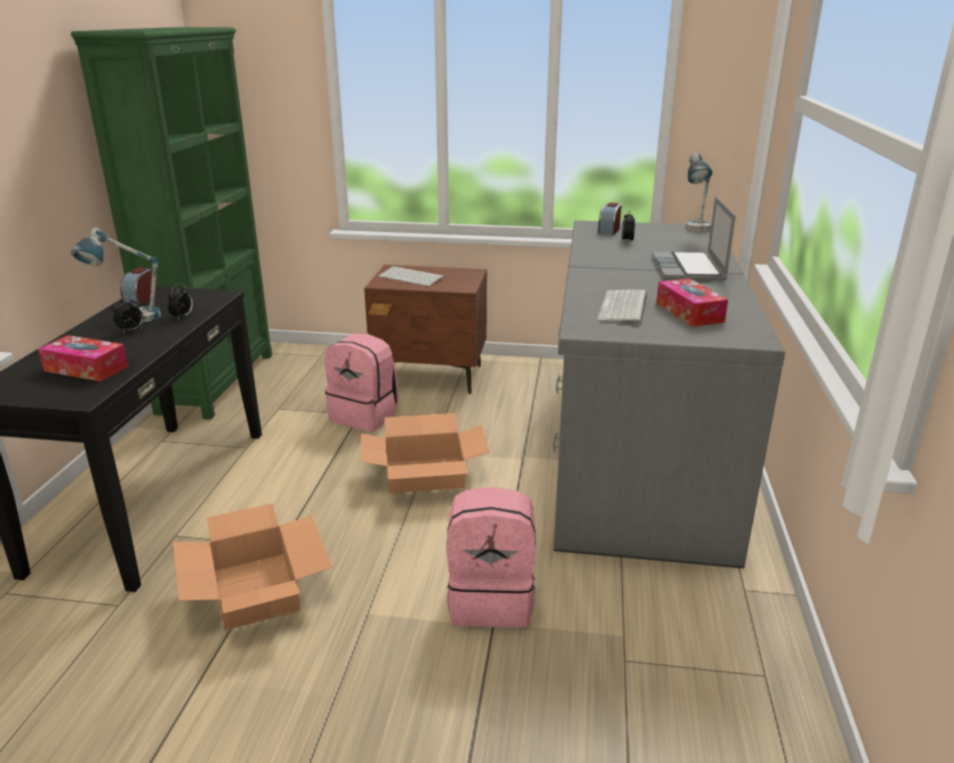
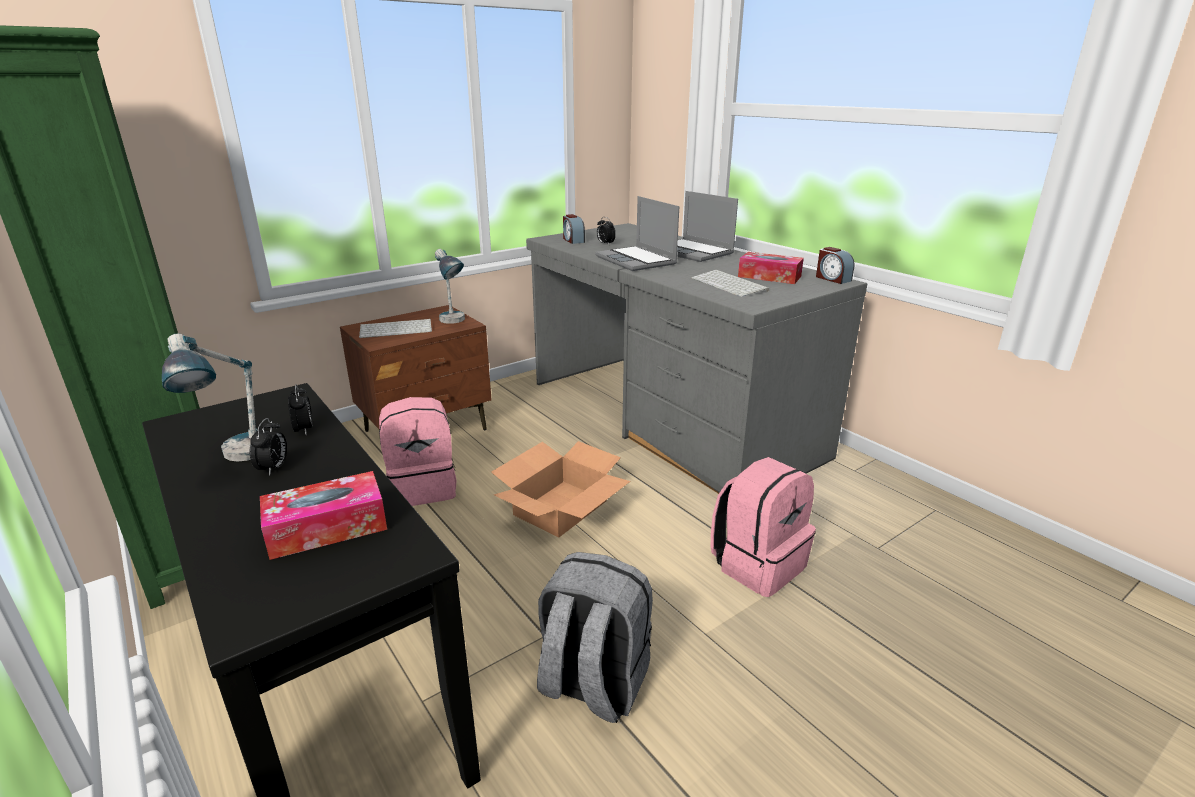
camera: 45 degrees left, 0 degrees up
(140, 300) = (188, 436): alarm clock -> alarm clock (832, 279)
(256, 590) = (592, 684): cardboard box -> grey backpack
(608, 263) = (637, 260): none -> laptop
(695, 231) = (627, 229): table lamp -> table lamp (454, 323)

